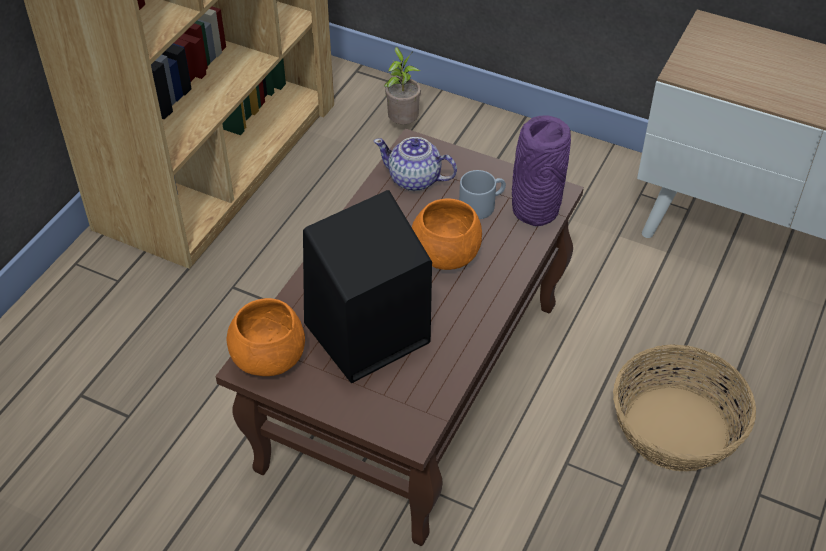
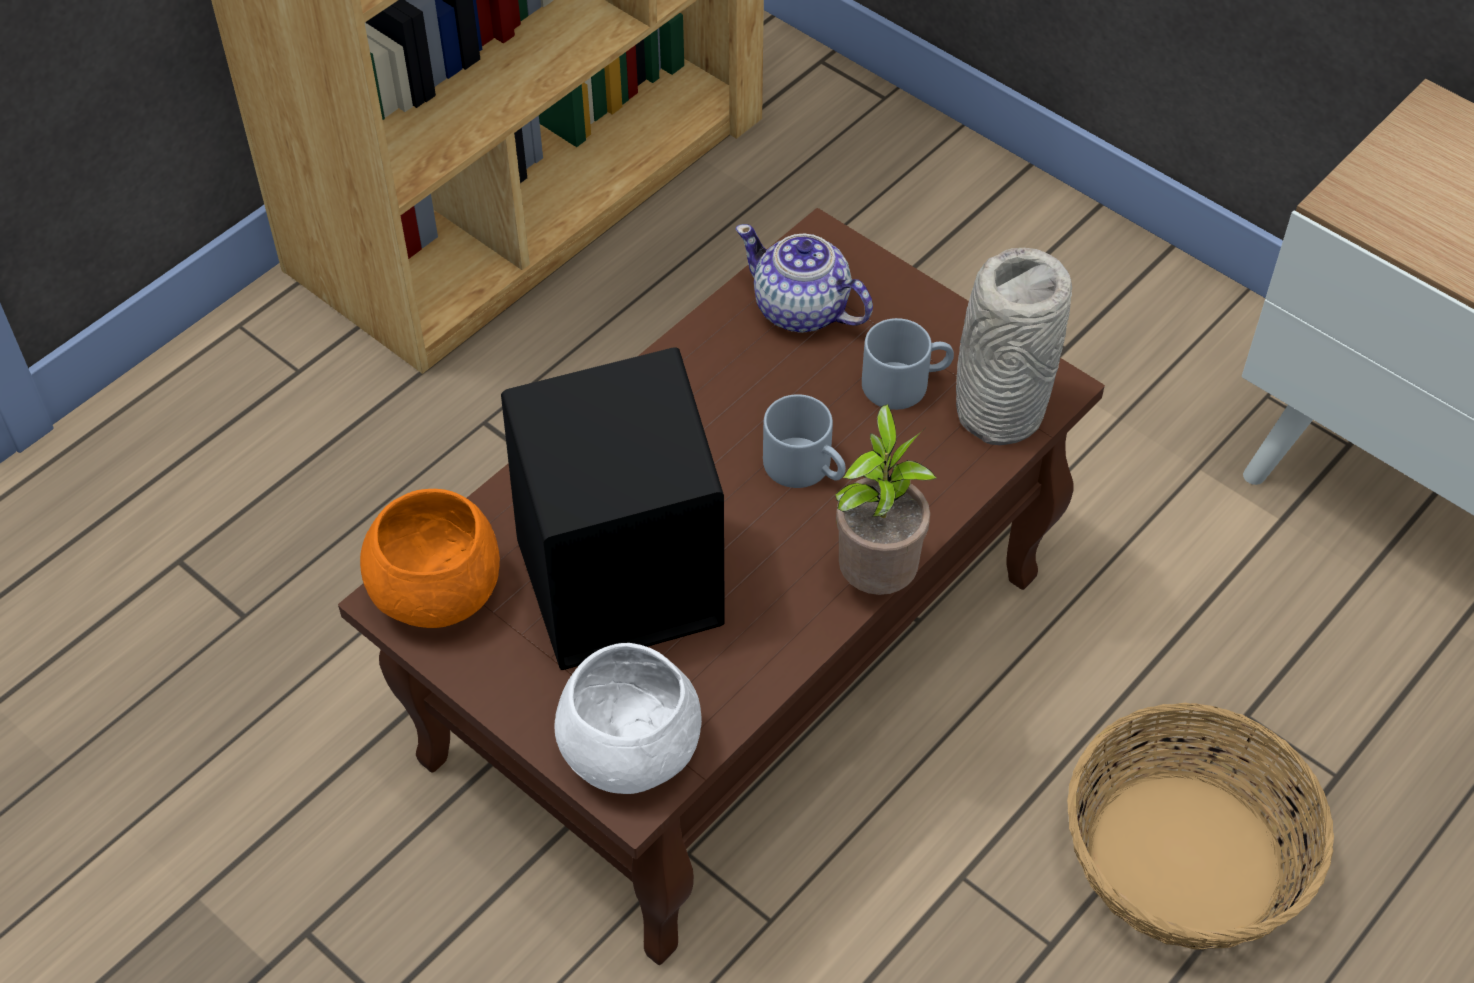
camera: 15 degrees right, 5 degrees up
(403, 123) = (873, 175): potted plant -> potted plant (877, 577)
(404, 415) = (632, 750): none -> white bowl
(446, 256) = (807, 467): orange bowl -> grey mug
(534, 210) = (997, 412): purple vase -> grey vase

